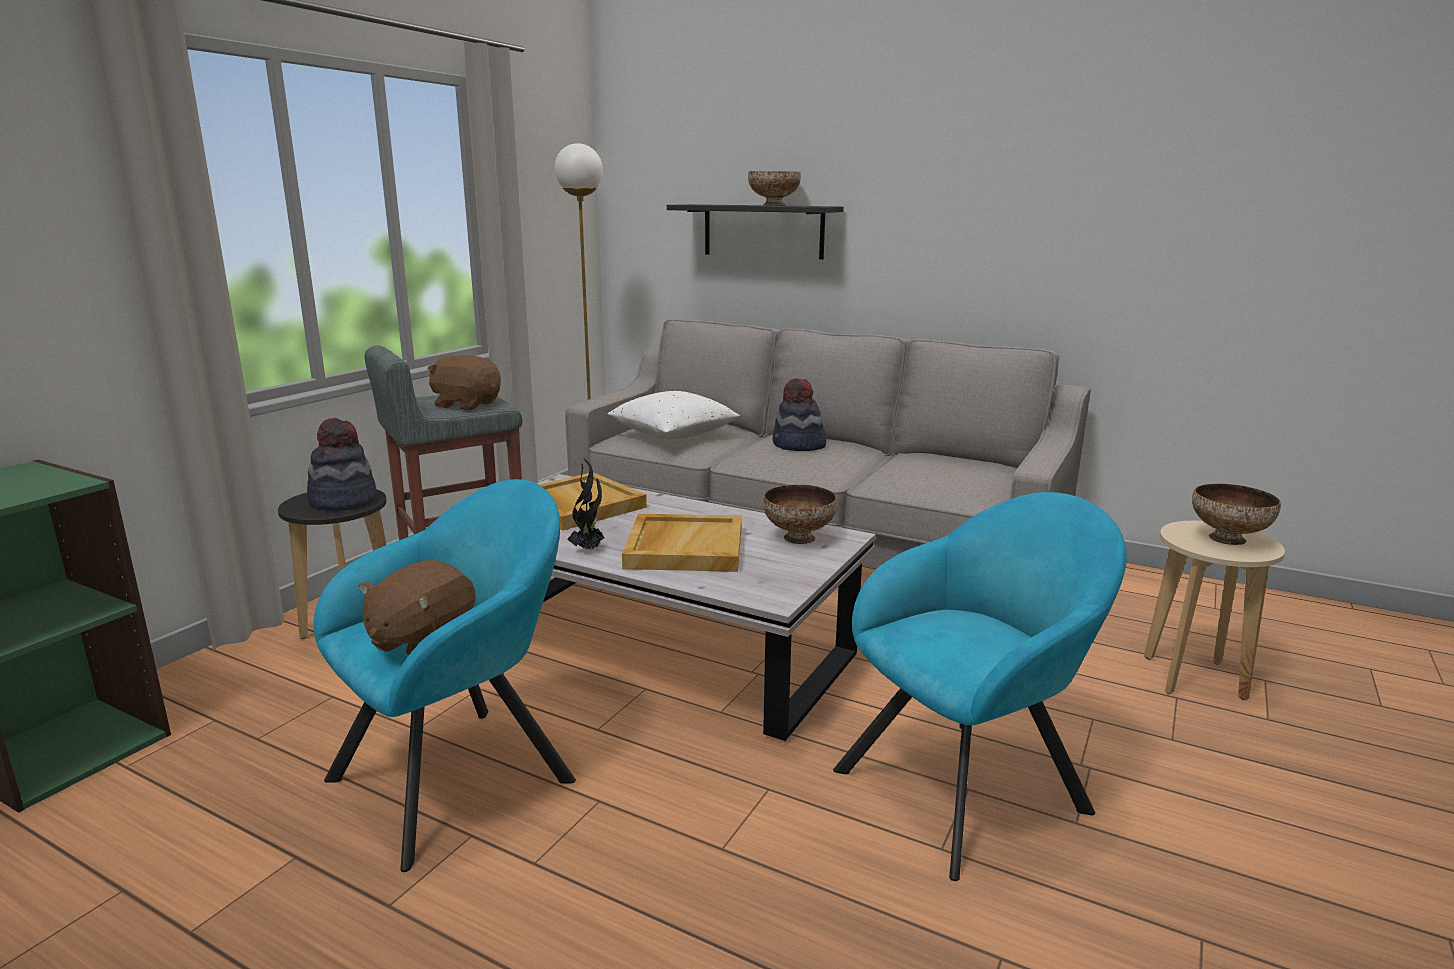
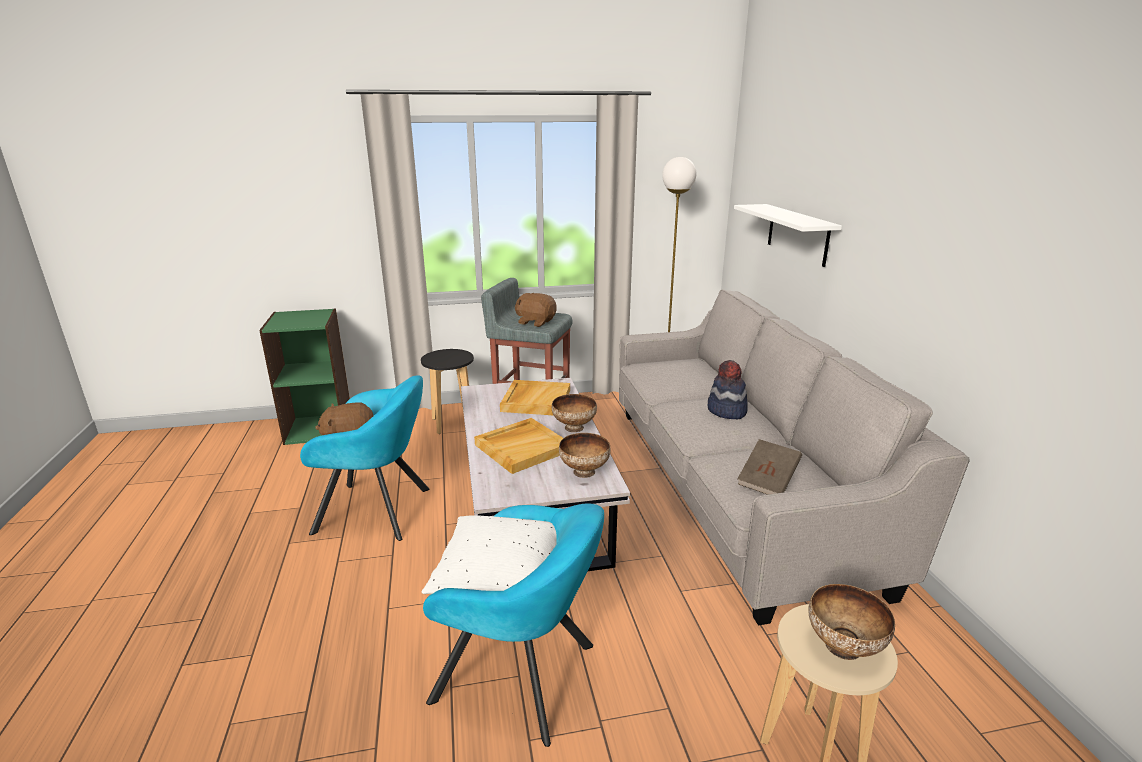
camera: 50 degrees right, 5 degrees up
(343, 501) = (450, 358): hat -> none
(466, 405) = (535, 322): brown plush toy -> brown plush toy turned 45 degrees counterclockwise
(589, 549) = (487, 427): potted plant -> none
(673, 435) = (671, 374): white pillow -> white pillow (500, 578)
(763, 231) = (797, 234): black shelf -> white shelf
(773, 205) = (791, 216): bowl -> bowl (574, 427)
(952, 478) = (768, 481): none -> brown book

